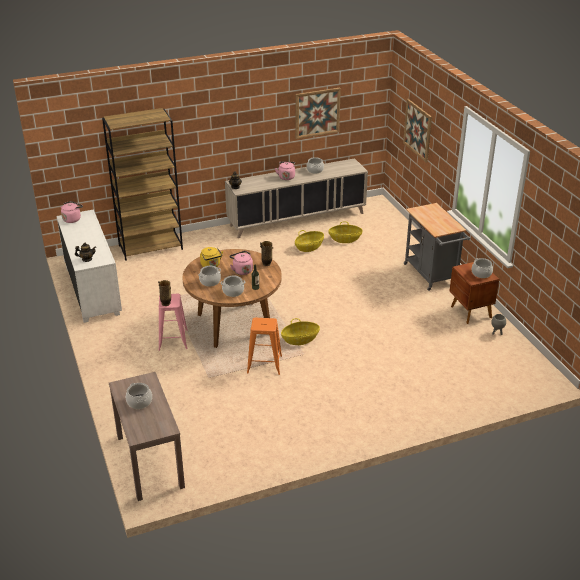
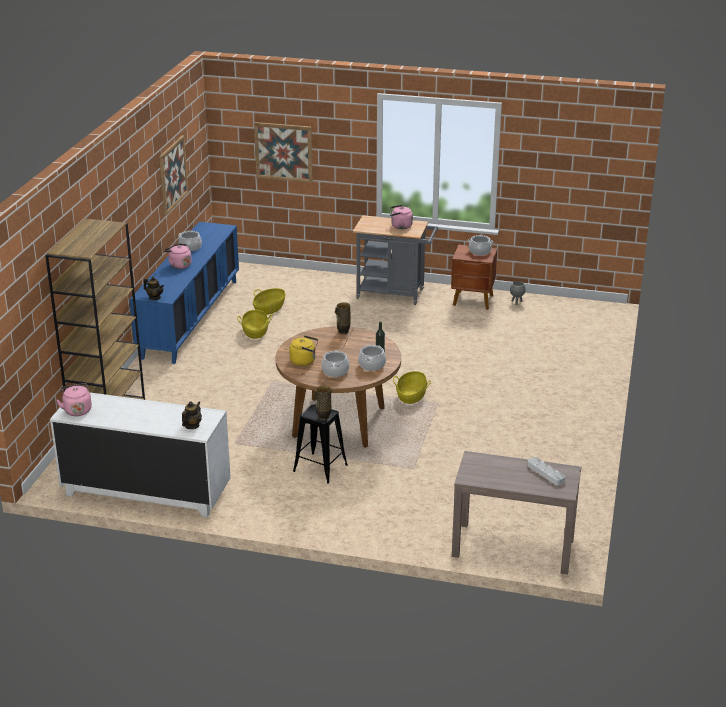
camera: 55 degrees left, 5 degrees down
(139, 402) = (508, 474): cooking pot -> none
(155, 419) = (545, 473): none -> grey tray
(173, 340) = (320, 468): pink stool -> black stool
(242, 270) = (337, 348): pink kettle -> pink kettle (400, 226)
(264, 364) = (429, 429): orange stool -> none
(296, 219) = (190, 318): beige cabinet -> blue cabinet

